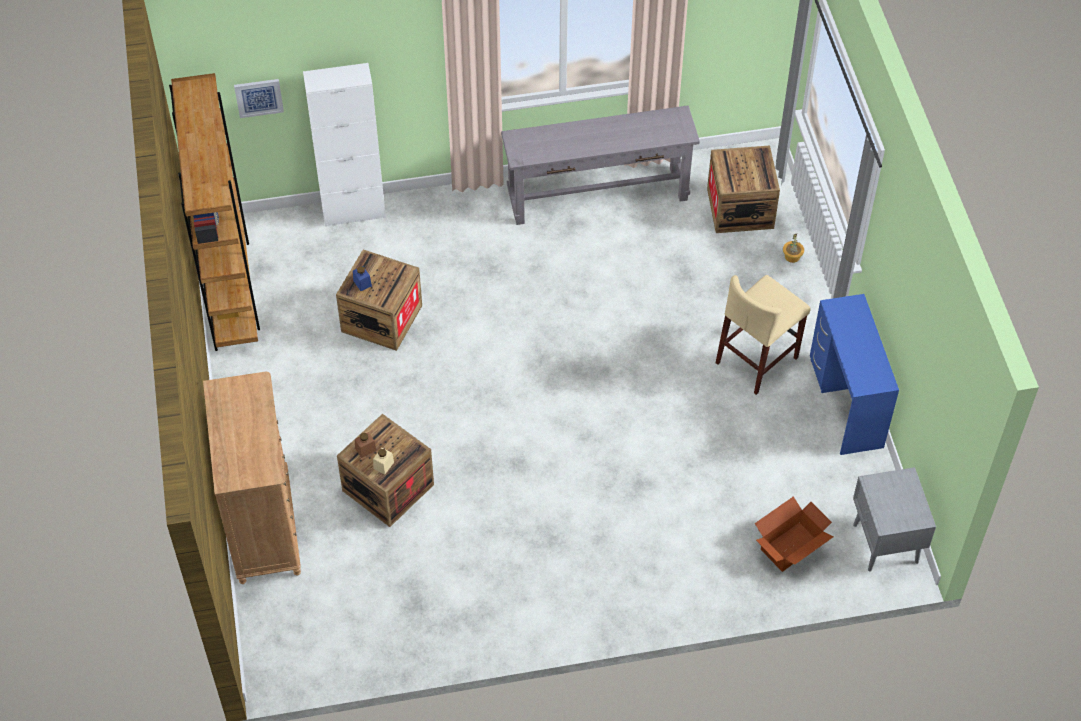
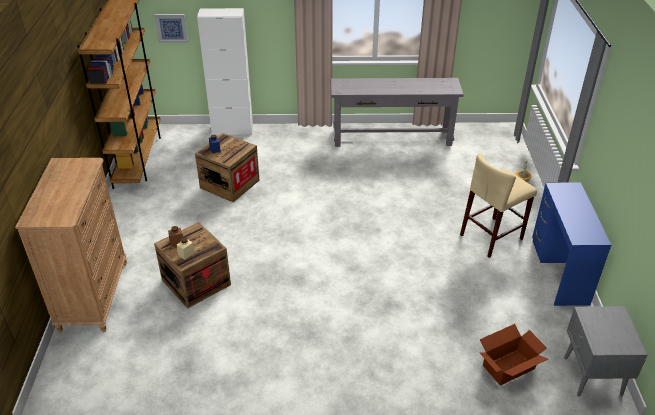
camera: 10 degrees right, 15 degrees down
(740, 208) = (487, 153): crate -> none

